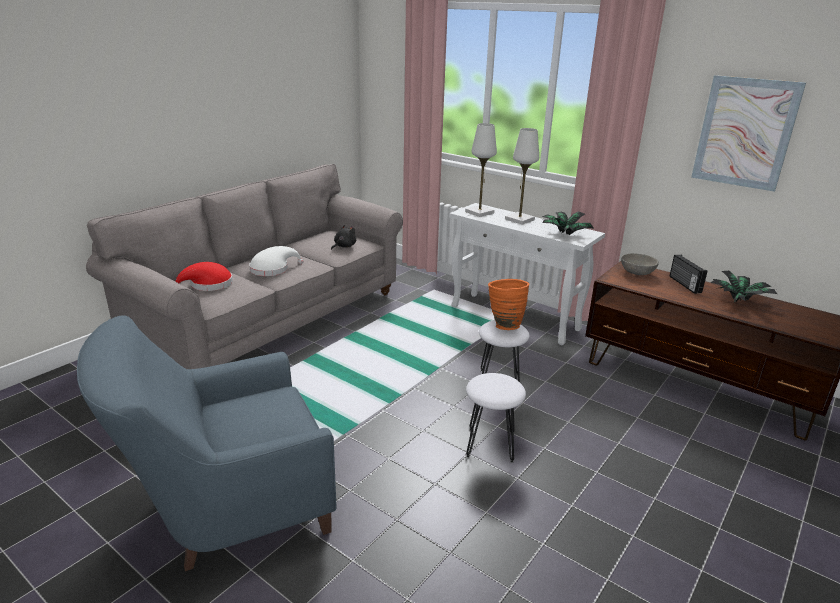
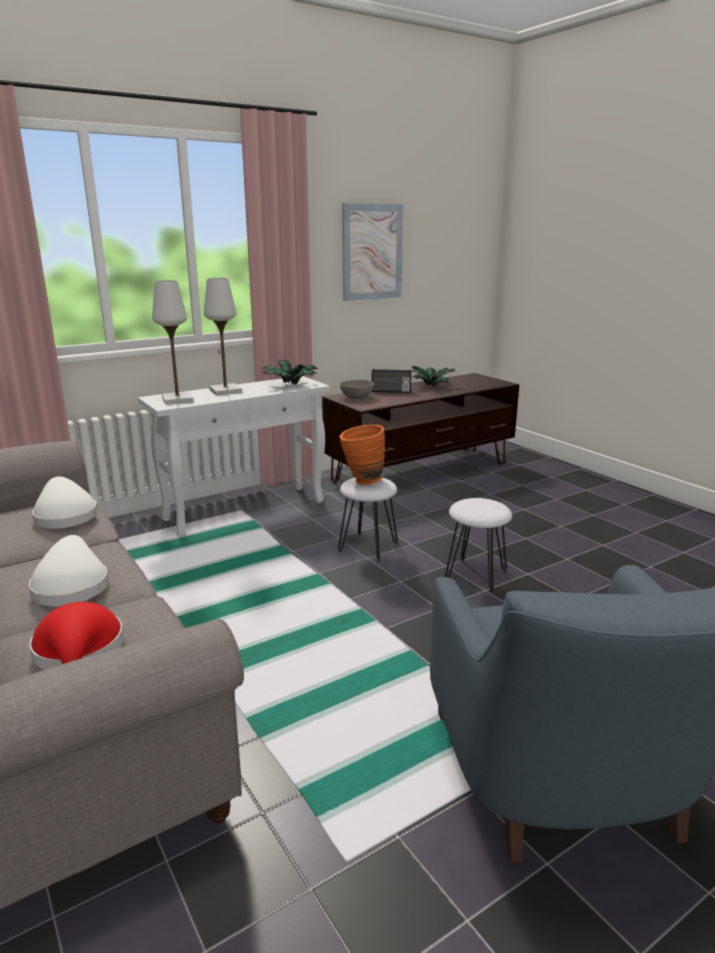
camera: 70 degrees left, 5 degrees down
(344, 246) = (65, 516): black plush toy -> white hat

